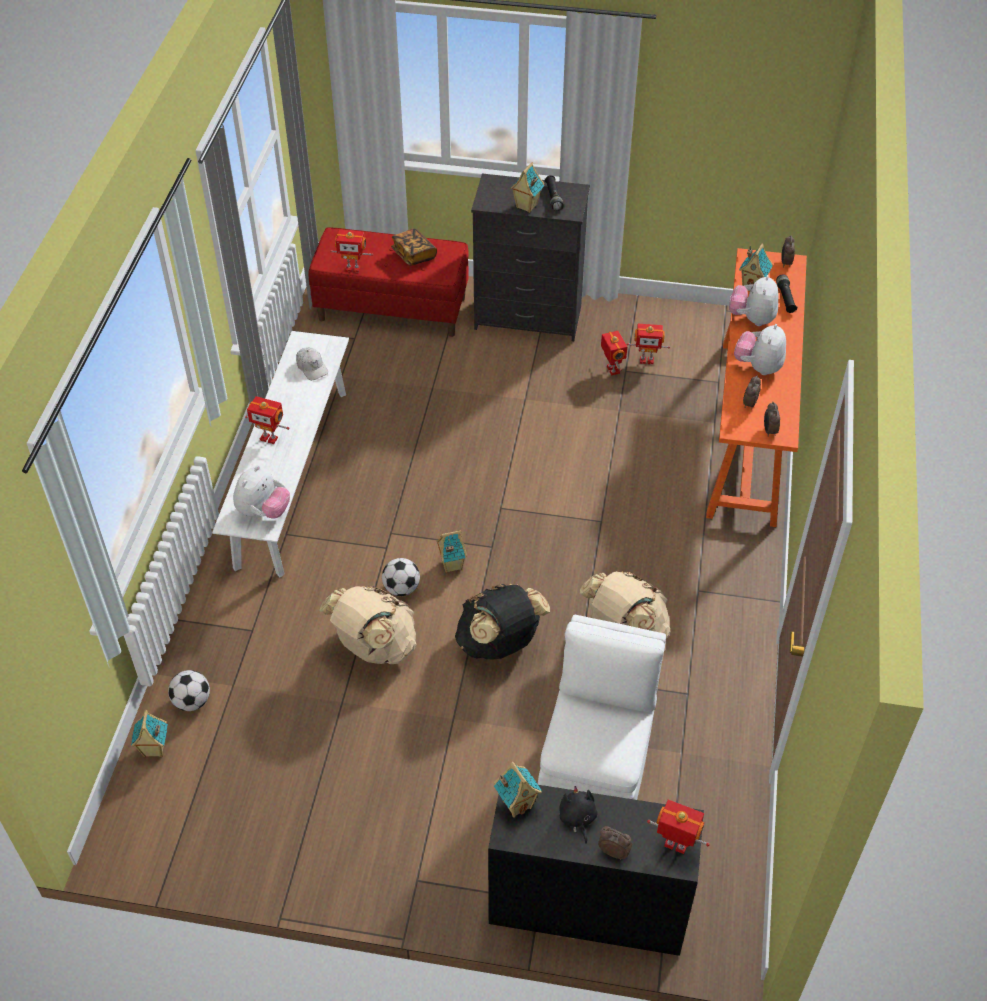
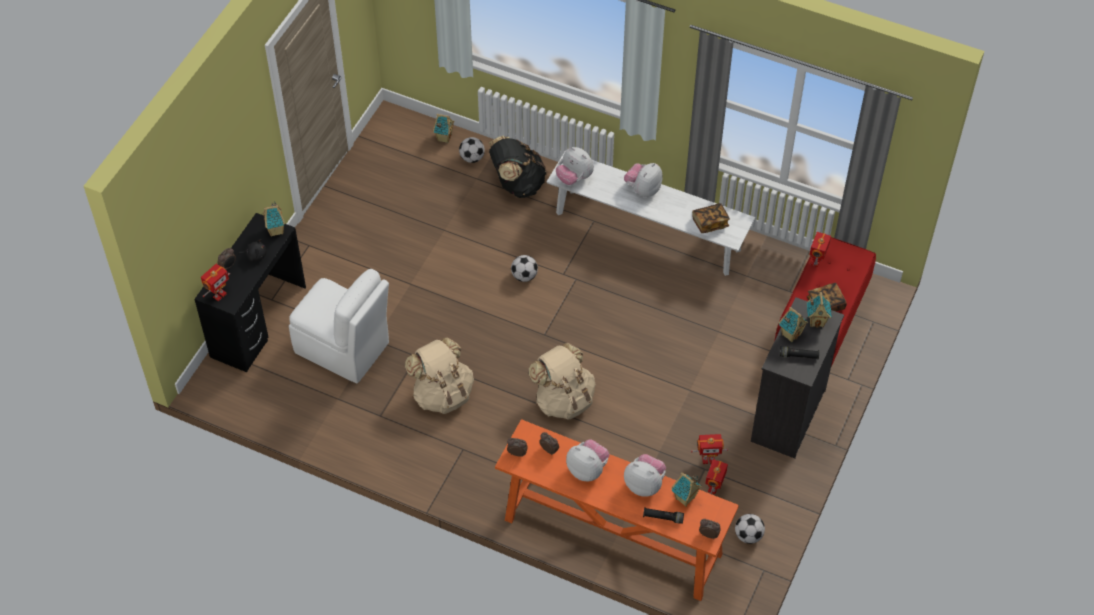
camera: 105 degrees right, 5 degrees up
(269, 438) = (643, 189): toy robot -> plush toy
(312, 367) = (710, 223): white cap -> book
(374, 647) = (480, 253): beige backpack -> beige backpack (563, 399)
(451, 564) = (536, 308): toy house -> toy house (816, 321)
(499, 643) = (459, 320): black backpack -> black backpack (517, 184)
(691, 326) = (748, 535): none -> football

